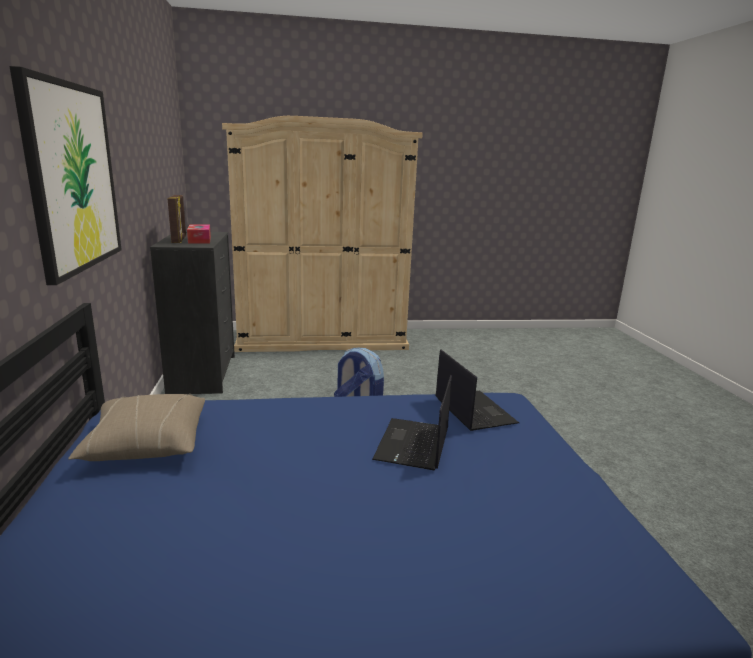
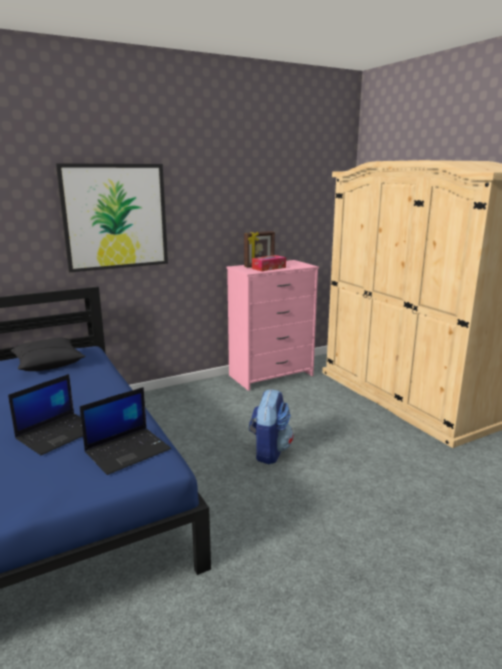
camera: 70 degrees right, 0 degrees up
(146, 444) = (48, 364): beige pillow -> black pillow
(203, 374) = (271, 375): black dresser -> pink dresser
(413, 445) = (58, 433): laptop -> laptop turned 135 degrees clockwise

